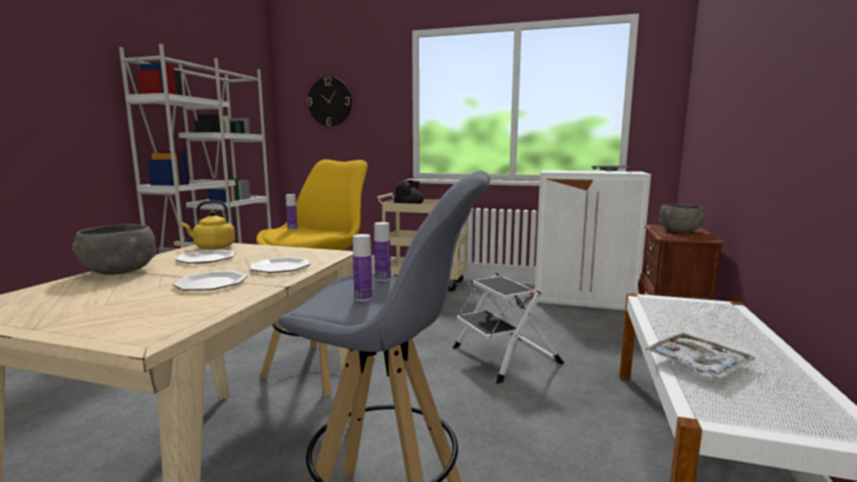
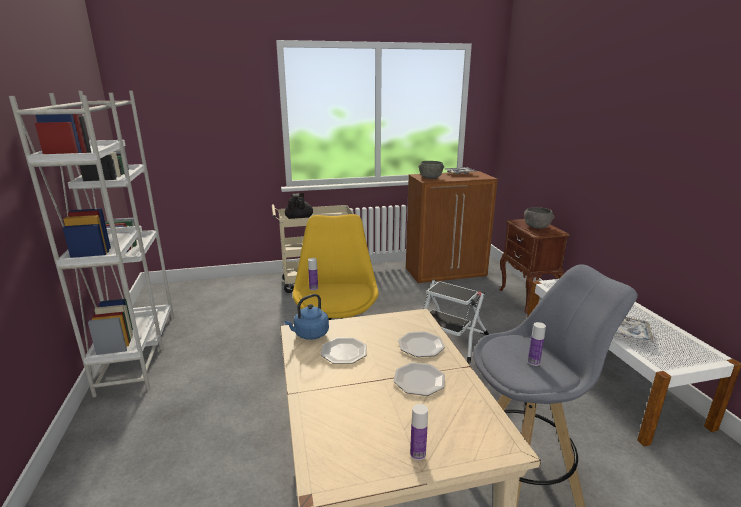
camera: 30 degrees left, 10 degrees up
(119, 271) = (316, 391): grey bowl -> grey bowl (430, 178)
(212, 247) = (310, 334): yellow kettle -> blue kettle
(330, 101) = (184, 111): wall clock -> none
(382, 278) = (508, 338): bottle -> bottle (417, 454)
(584, 298) = (446, 271): white cabinet -> brown cabinet

